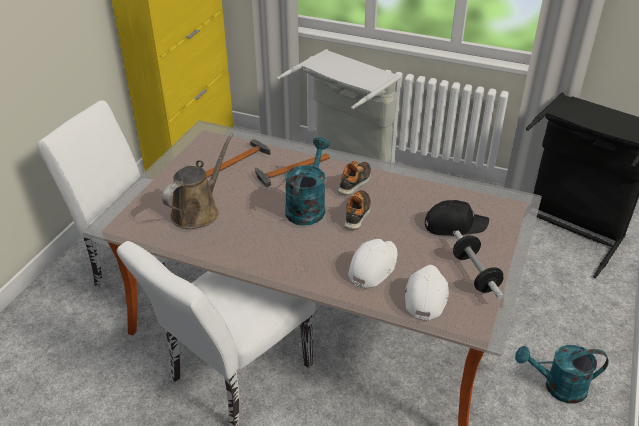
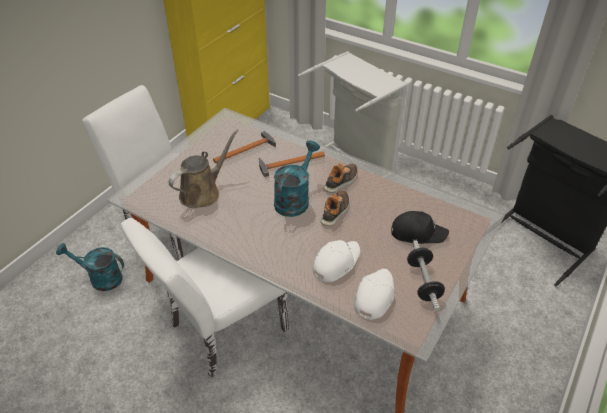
camera: 10 degrees right, 5 degrees up
(557, 387) = (495, 382): turquoise watering can -> turquoise watering can (100, 278)

